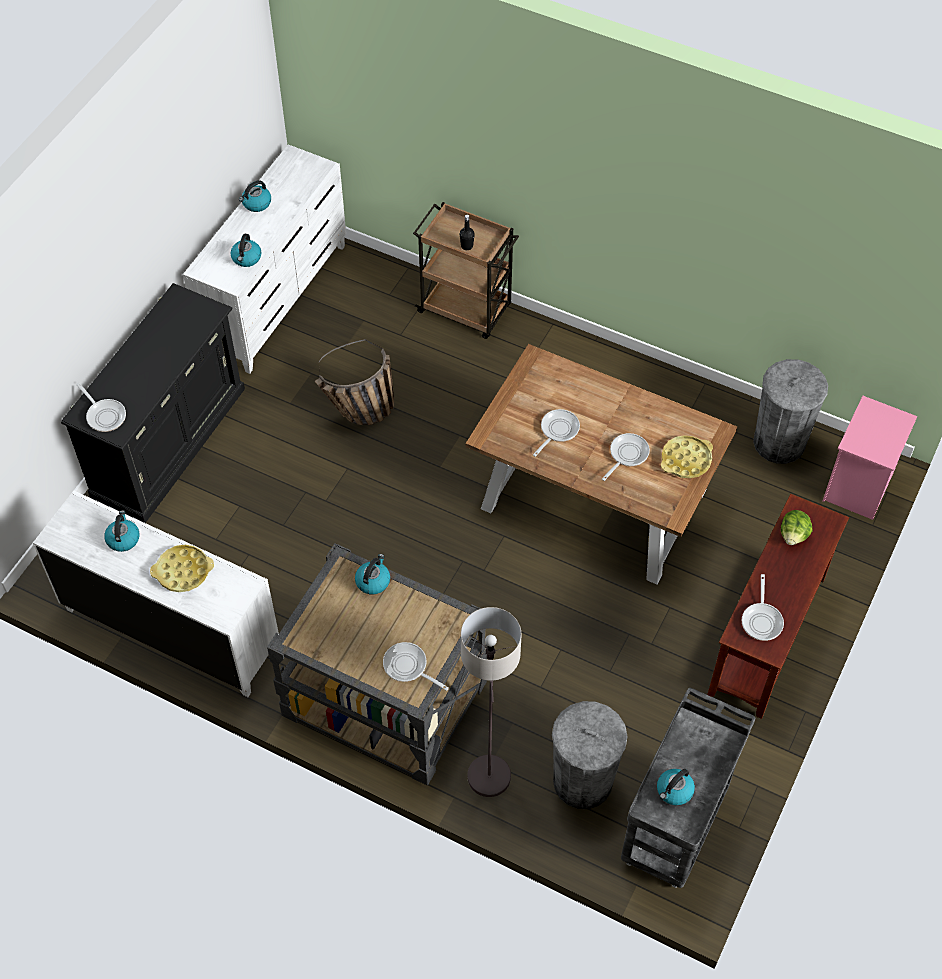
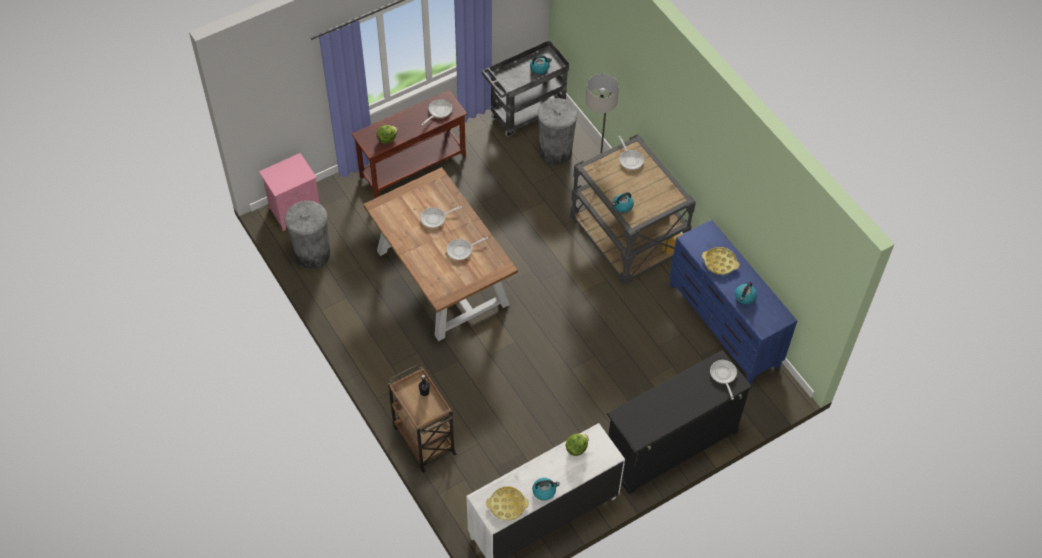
camera: 150 degrees left, 0 degrees up
(171, 630) = (724, 325): white dresser -> blue dresser
(246, 258) = (576, 448): kettle -> lettuce
(359, 415) = (541, 400): basket -> none
(686, 460) = (406, 200): yellow tray -> yellow tray (507, 505)

